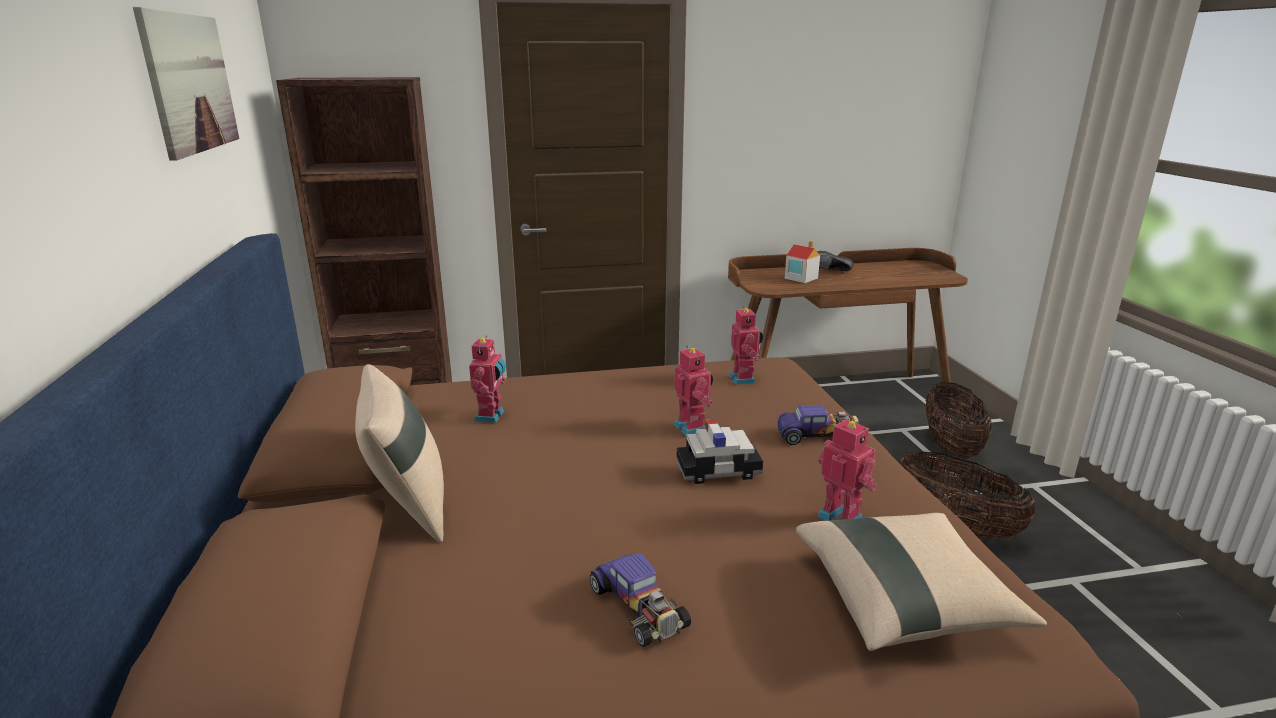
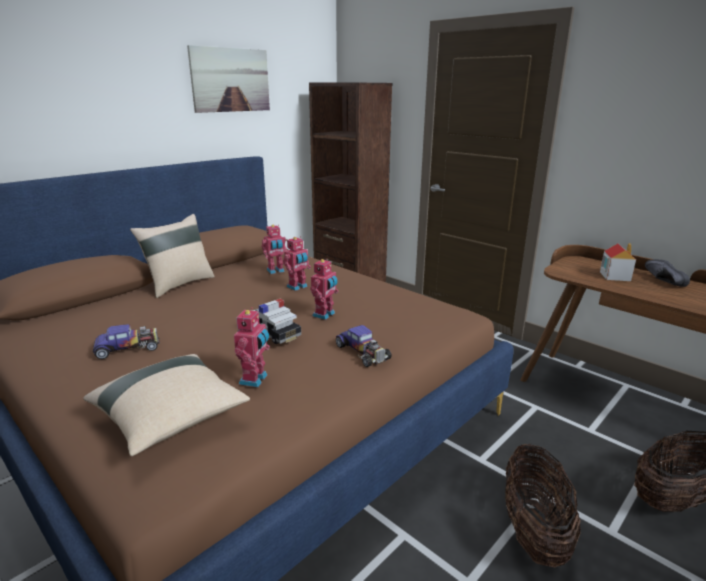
camera: 55 degrees right, 0 degrees up
(639, 606) = (128, 348): toy car -> toy car turned 135 degrees counterclockwise
(744, 379) = (415, 311): toy robot -> toy robot (298, 287)

